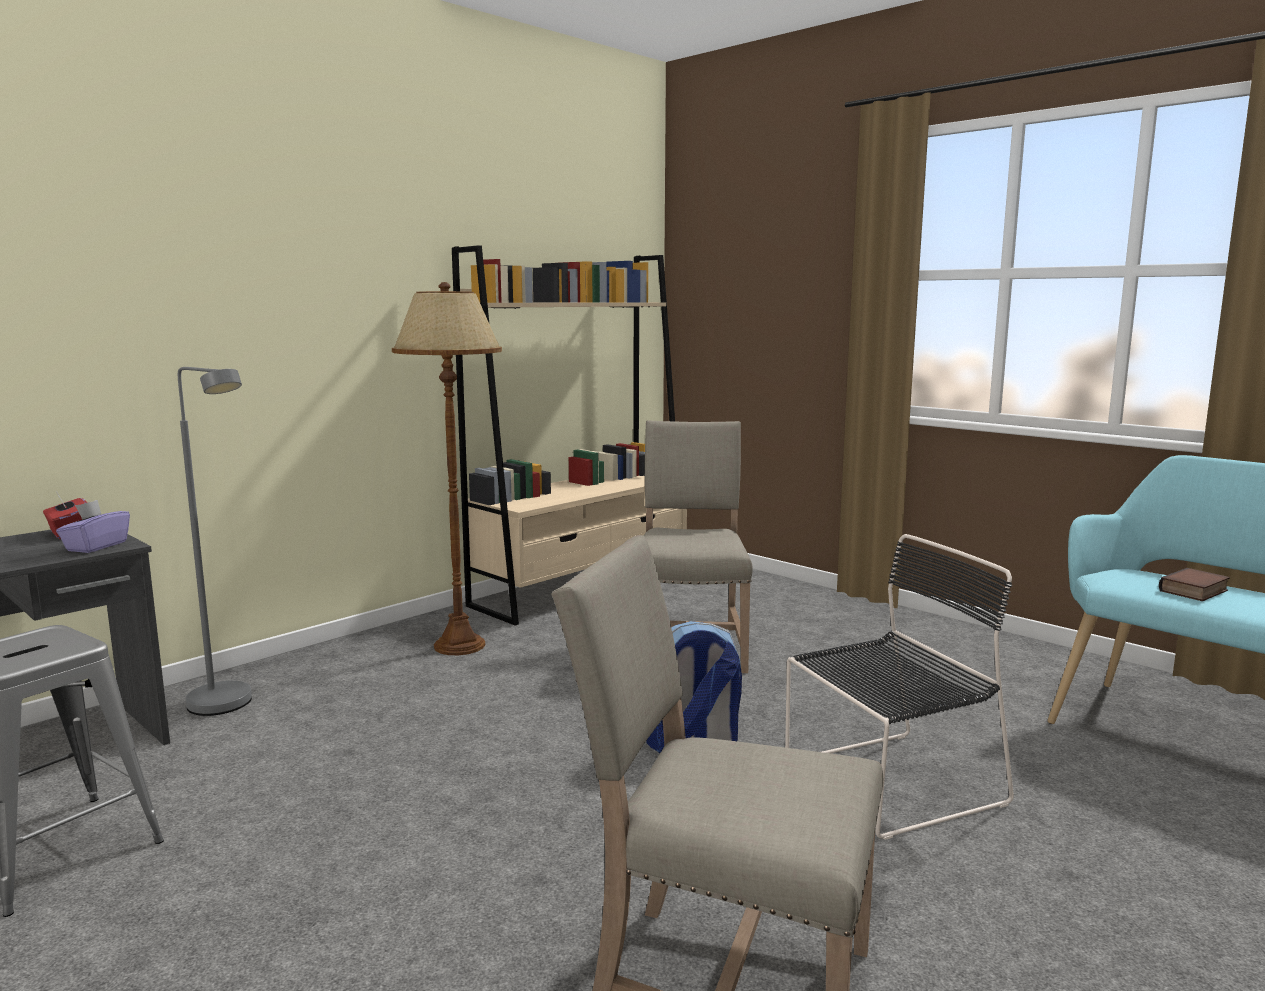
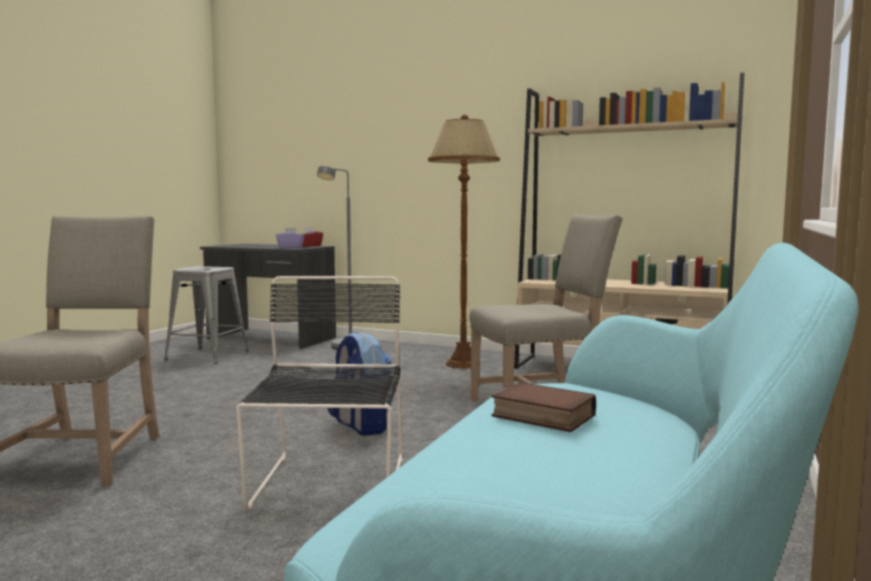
camera: 70 degrees right, 5 degrees down
(887, 783) = (329, 484): black chair -> black chair turned 135 degrees counterclockwise

